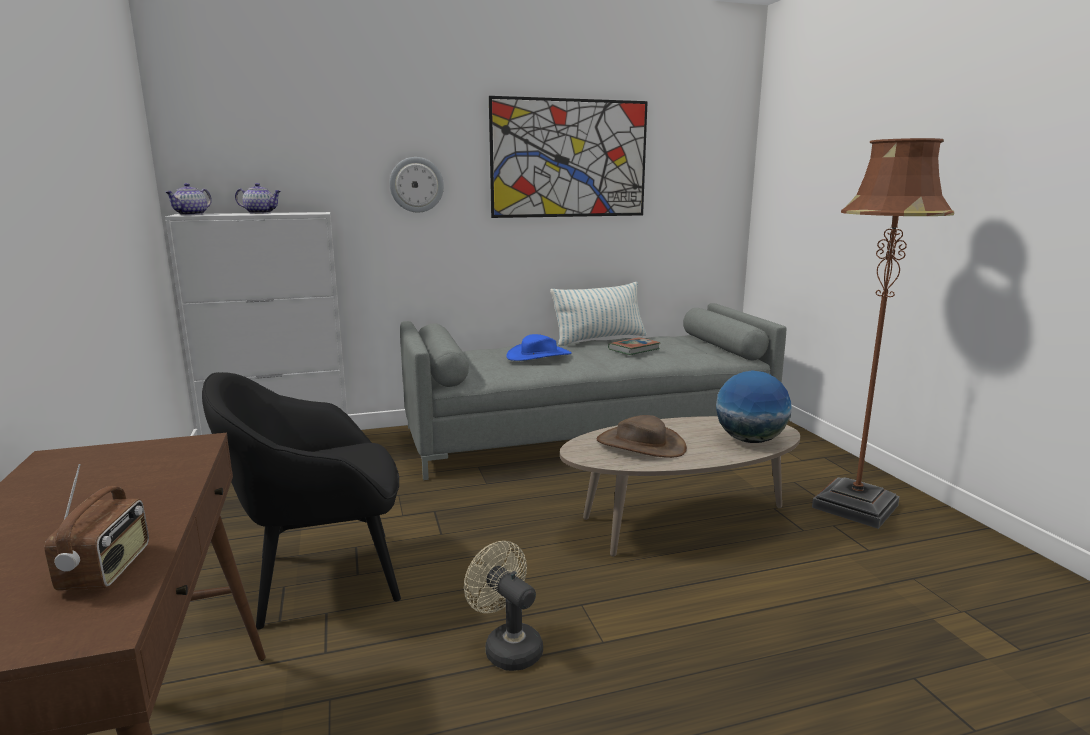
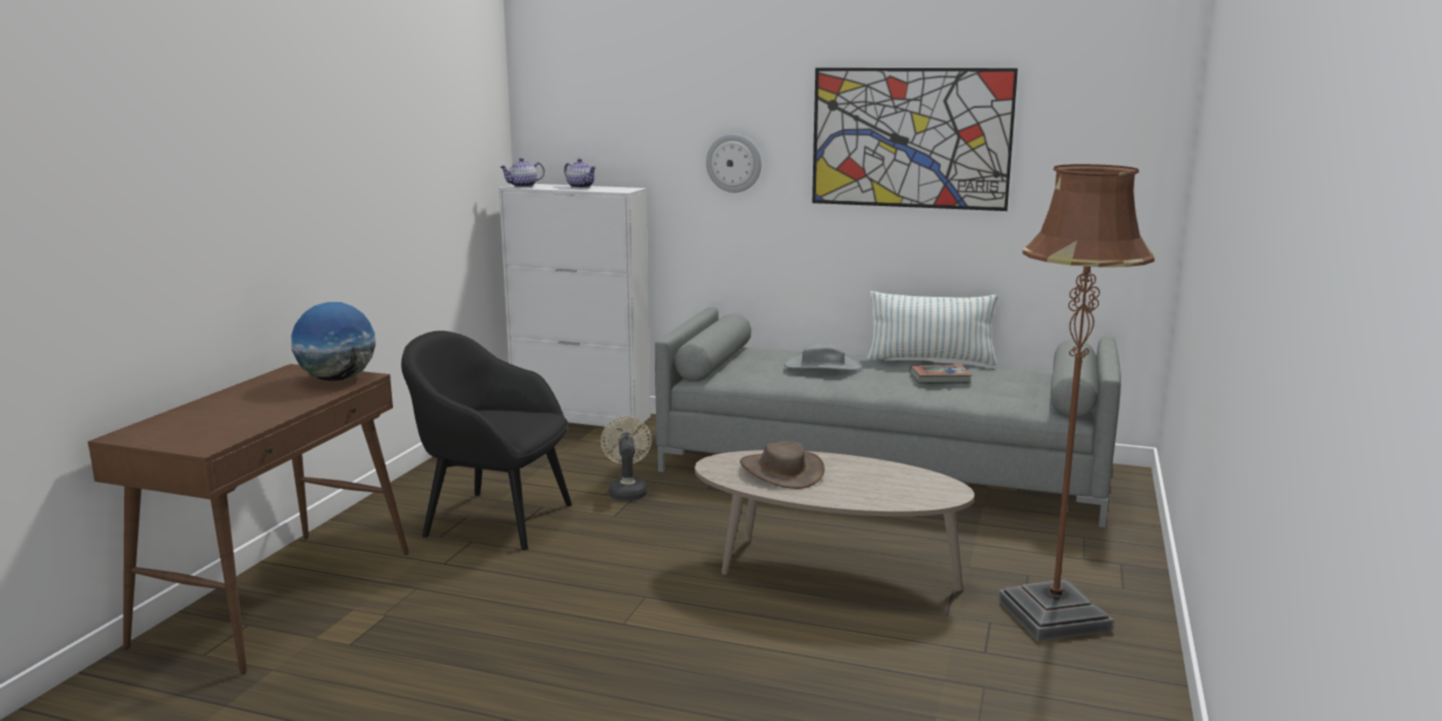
camera: 35 degrees right, 0 degrees up
(108, 570) = (237, 427): radio -> none
(507, 647) = (554, 601): beige fan -> beige fan (627, 491)
(539, 355) = (822, 366): blue hat -> grey hat
(750, 440) = (896, 494): globe -> globe (338, 379)

